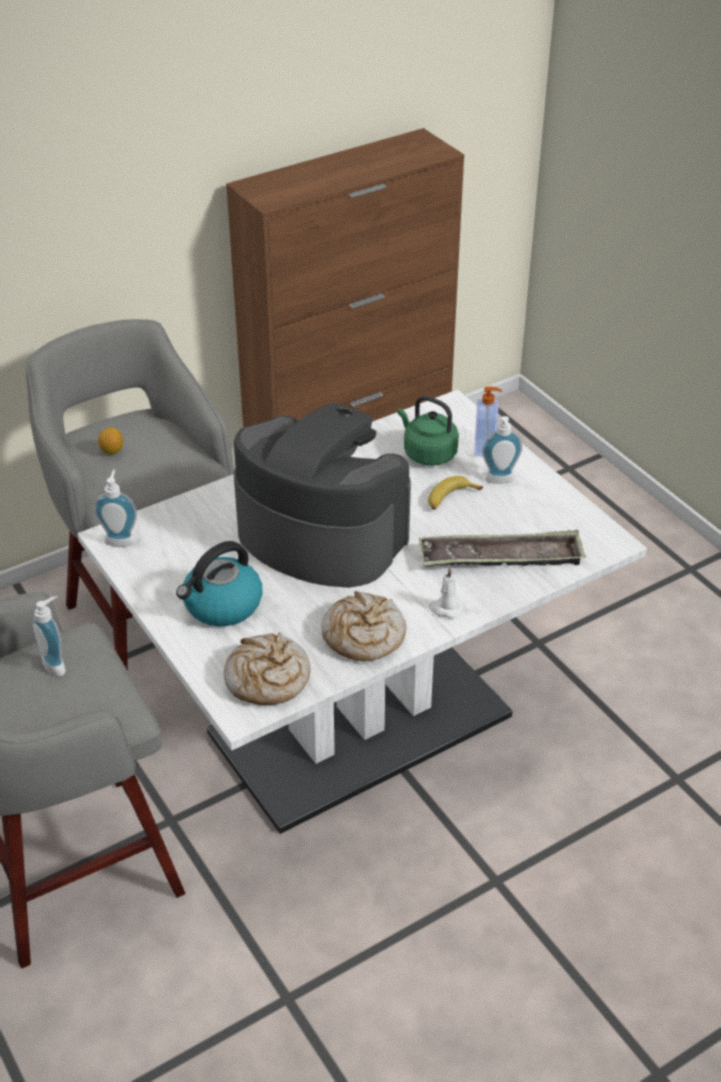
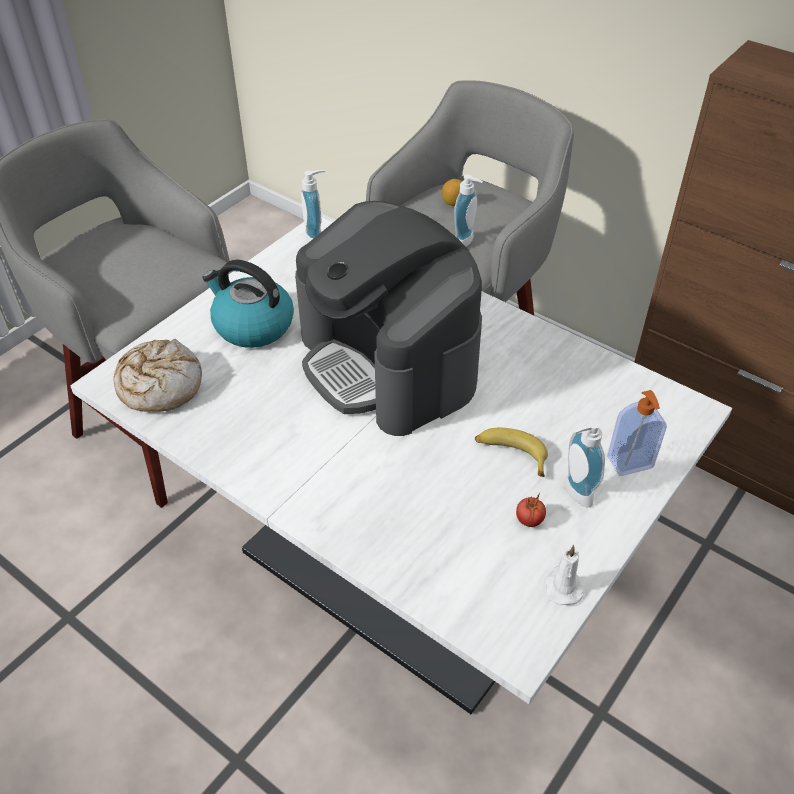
camera: 70 degrees right, 5 degrees up
(57, 663) = (164, 261): soap dispenser -> soap dispenser (466, 242)
(320, 535) = (388, 363): coffee machine -> coffee machine turned 135 degrees clockwise
(363, 636) = (243, 439): bread -> none
(427, 453) = (583, 412): green kettle -> none
(445, 609) = (312, 498): white candle -> white candle (562, 586)
(501, 558) = (425, 529): tray -> none
(514, 508) = (529, 520): none -> tomato

